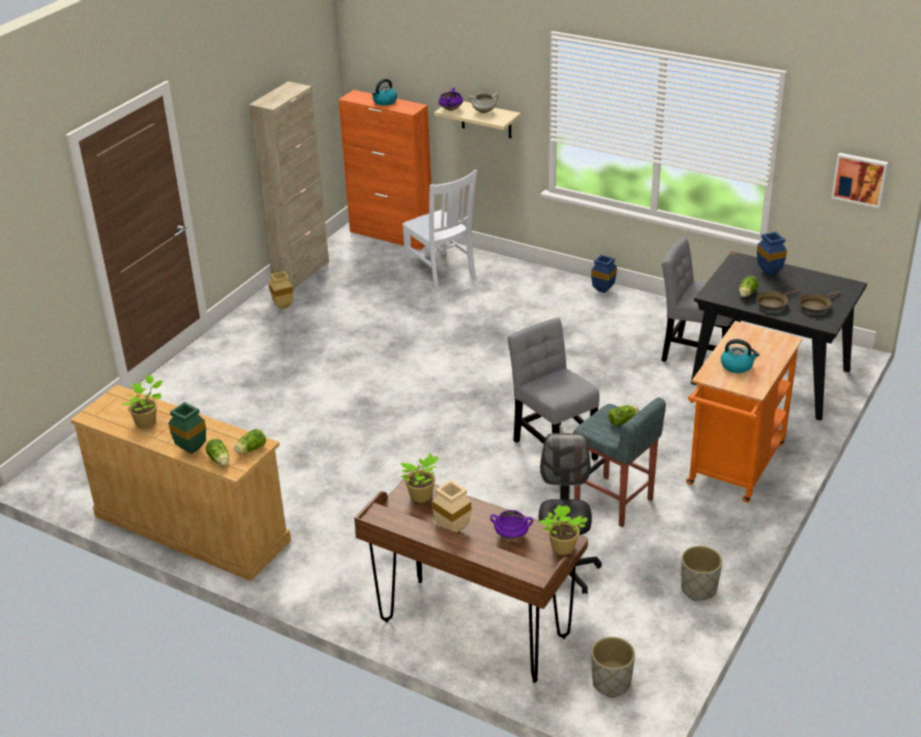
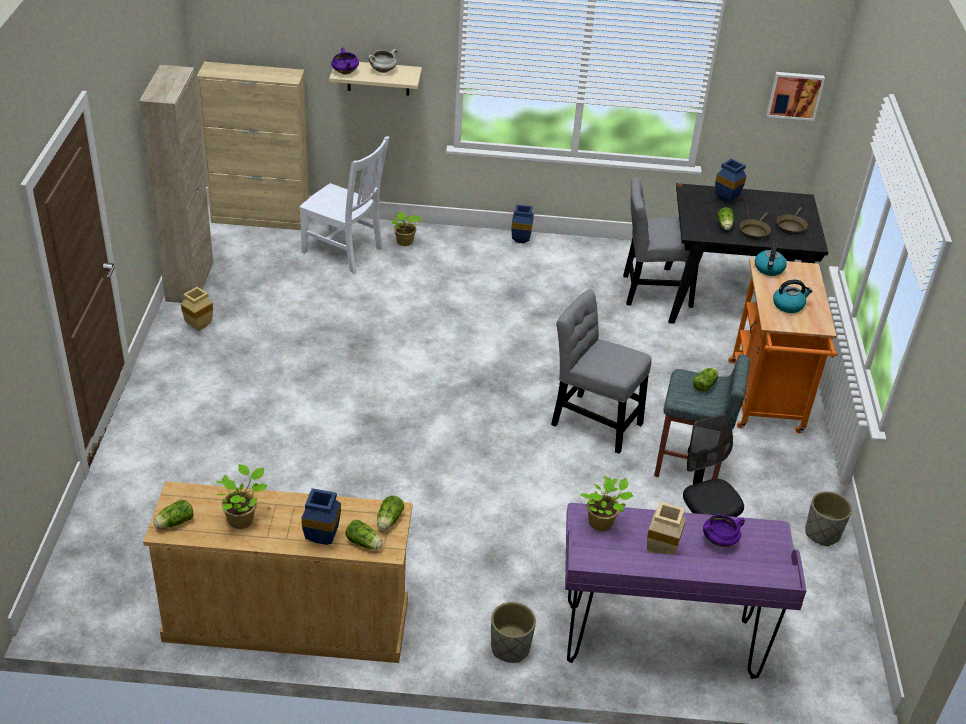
camera: 30 degrees left, 5 degrees up
(99, 412) = (173, 523): none -> lettuce
(193, 449) = (324, 539): green vase -> blue vase
(384, 102) = (253, 72): kettle -> kettle (769, 269)
(392, 235) = (261, 218): orange cabinet -> beige cabinet
(474, 630) = (660, 642): brown desk -> purple desk
(562, 548) = (775, 540): potted plant -> potted plant (404, 242)
(611, 683) = (818, 654): grey planter -> grey planter (510, 647)

